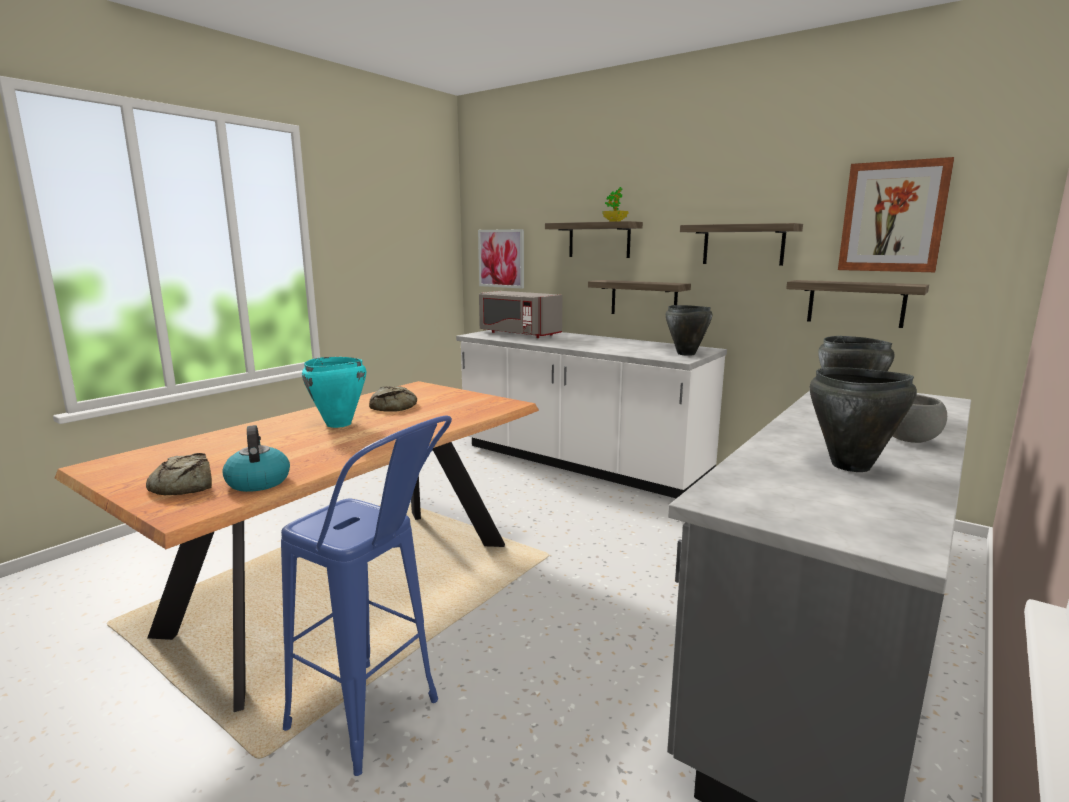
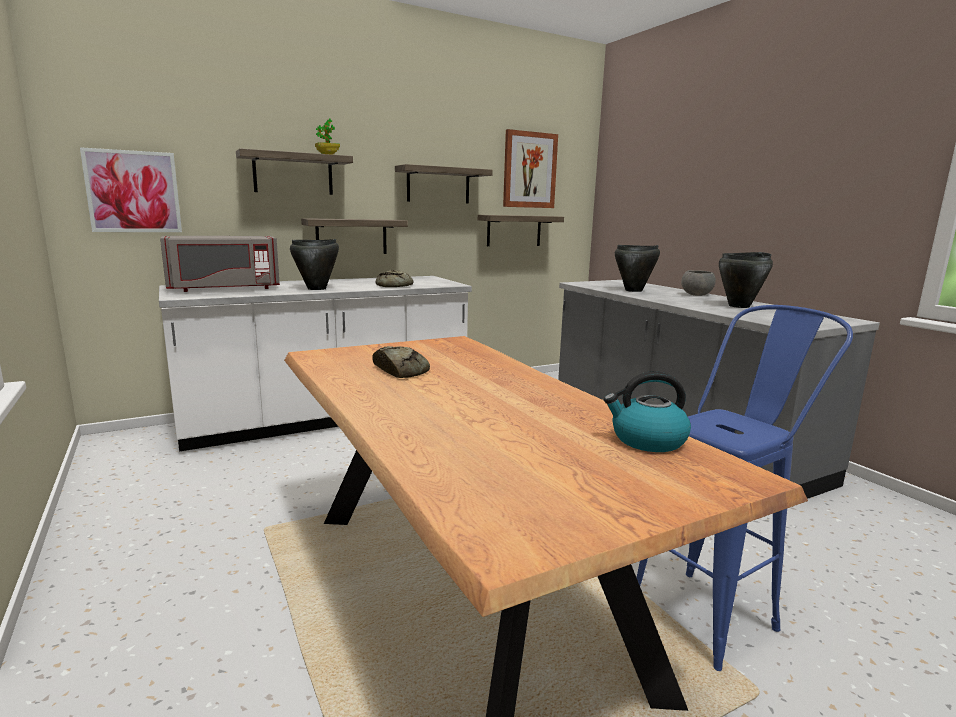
camera: 65 degrees left, 0 degrees up
(183, 485) = (646, 477): bread -> bread (395, 286)
(338, 424) = (447, 396): turquoise cooking pot -> none
(686, 354) = (436, 281): black cooking pot -> black cooking pot (317, 288)

